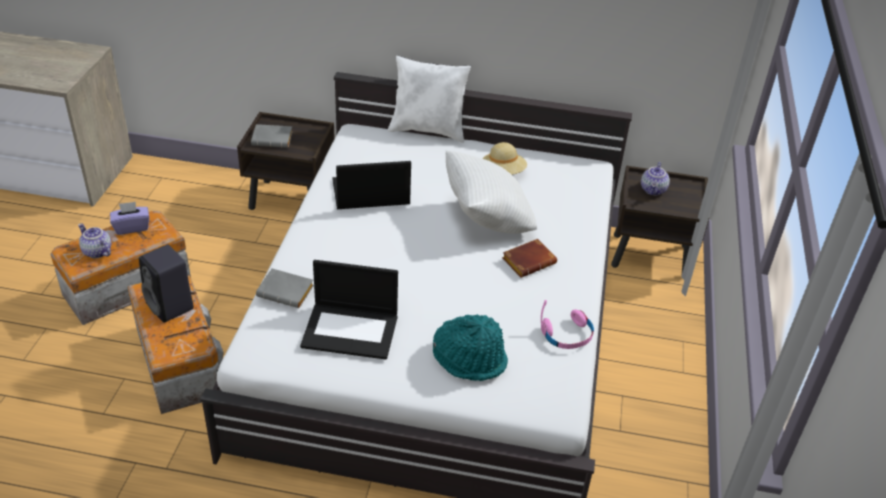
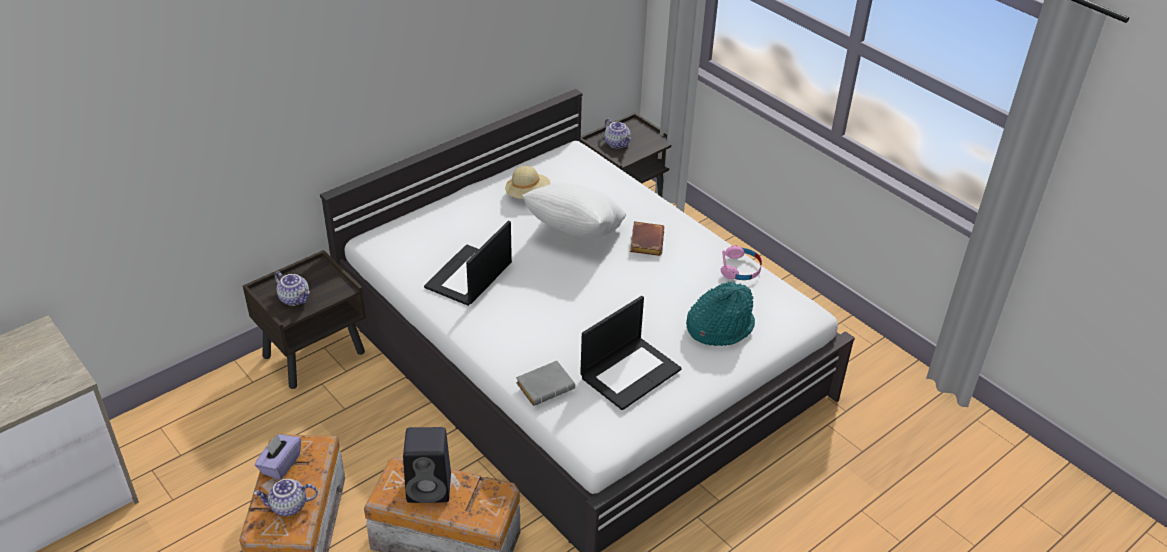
camera: 50 degrees left, 0 degrees up
(273, 139) = (295, 298): grey book -> teapot
(428, 130) = (422, 201): white pillow -> none

